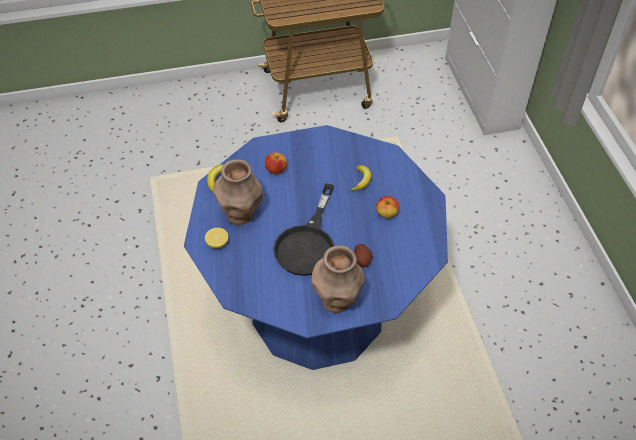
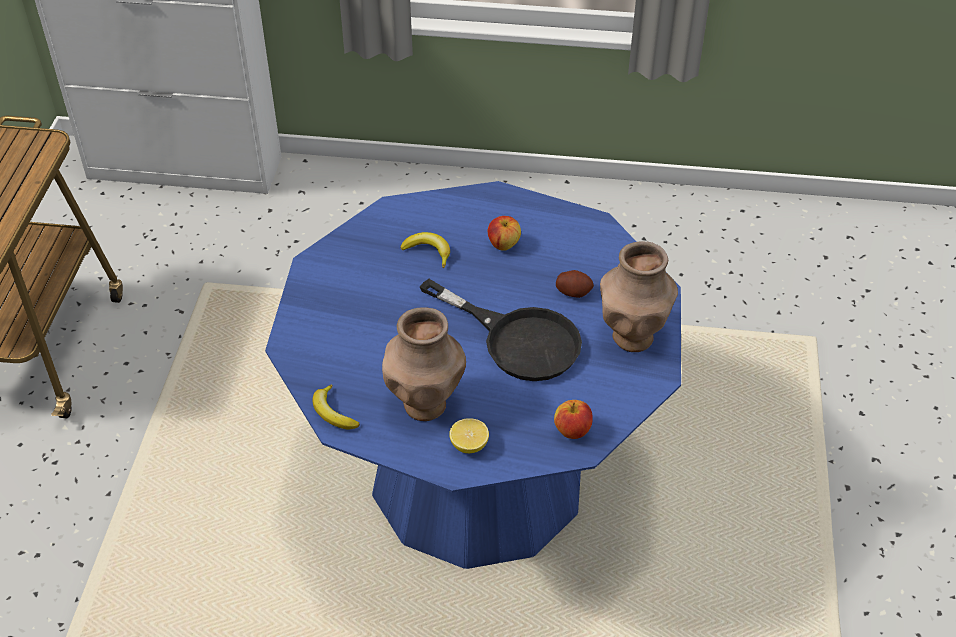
camera: 70 degrees left, 5 degrees down
(276, 170) = (354, 339): apple -> apple (572, 431)

